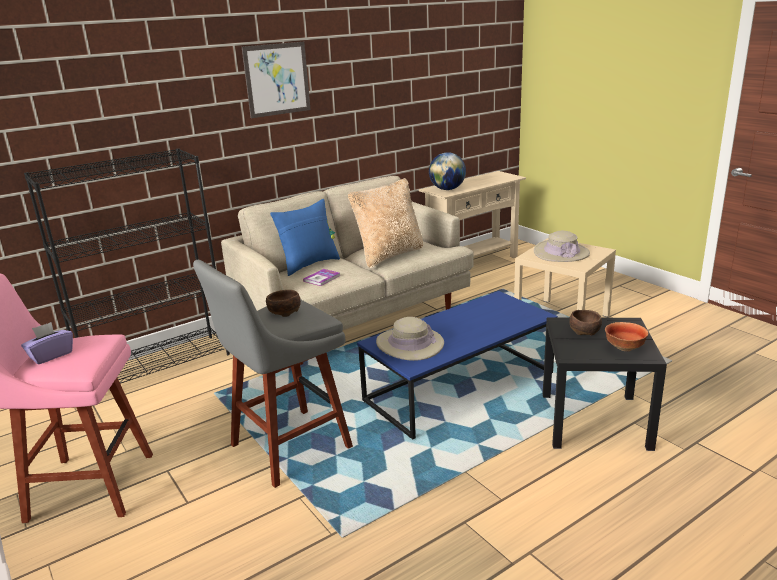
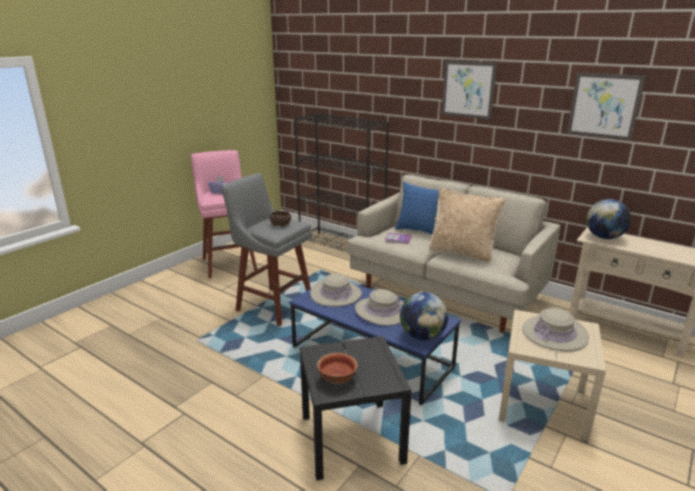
camera: 70 degrees right, 0 degrees up
(405, 71) = (604, 106): none -> picture
(466, 324) = (381, 311): none -> beige hat
(524, 311) = (422, 336): none -> globe
(585, 330) = (364, 357): brown bowl -> none

